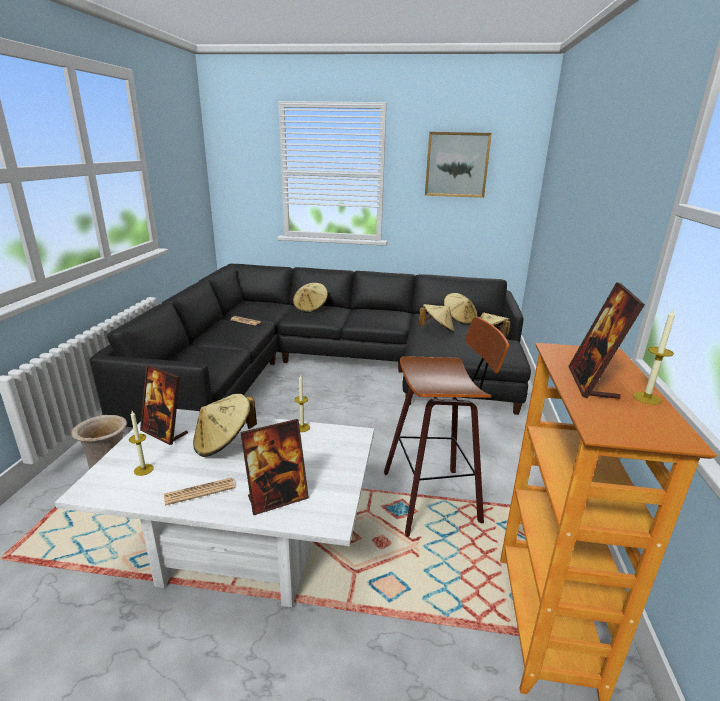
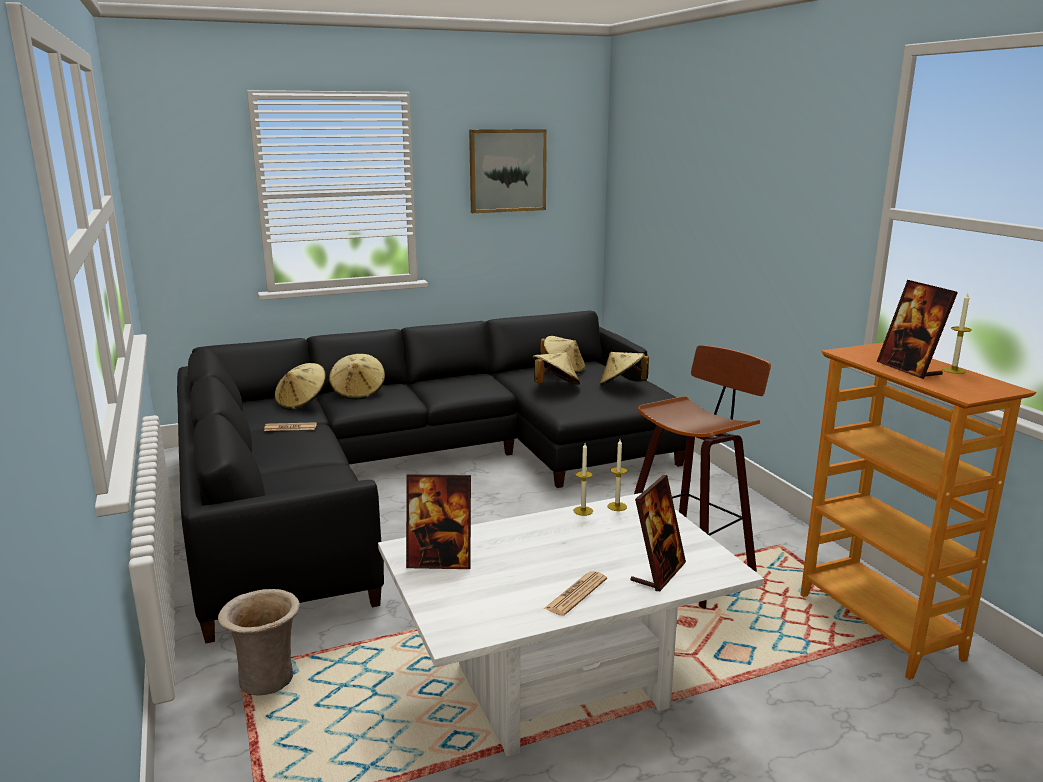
camera: 30 degrees left, 5 degrees down
(143, 469) = (481, 599): candle -> candle (617, 506)
(224, 442) = (525, 548): beige hat -> beige hat (302, 402)

